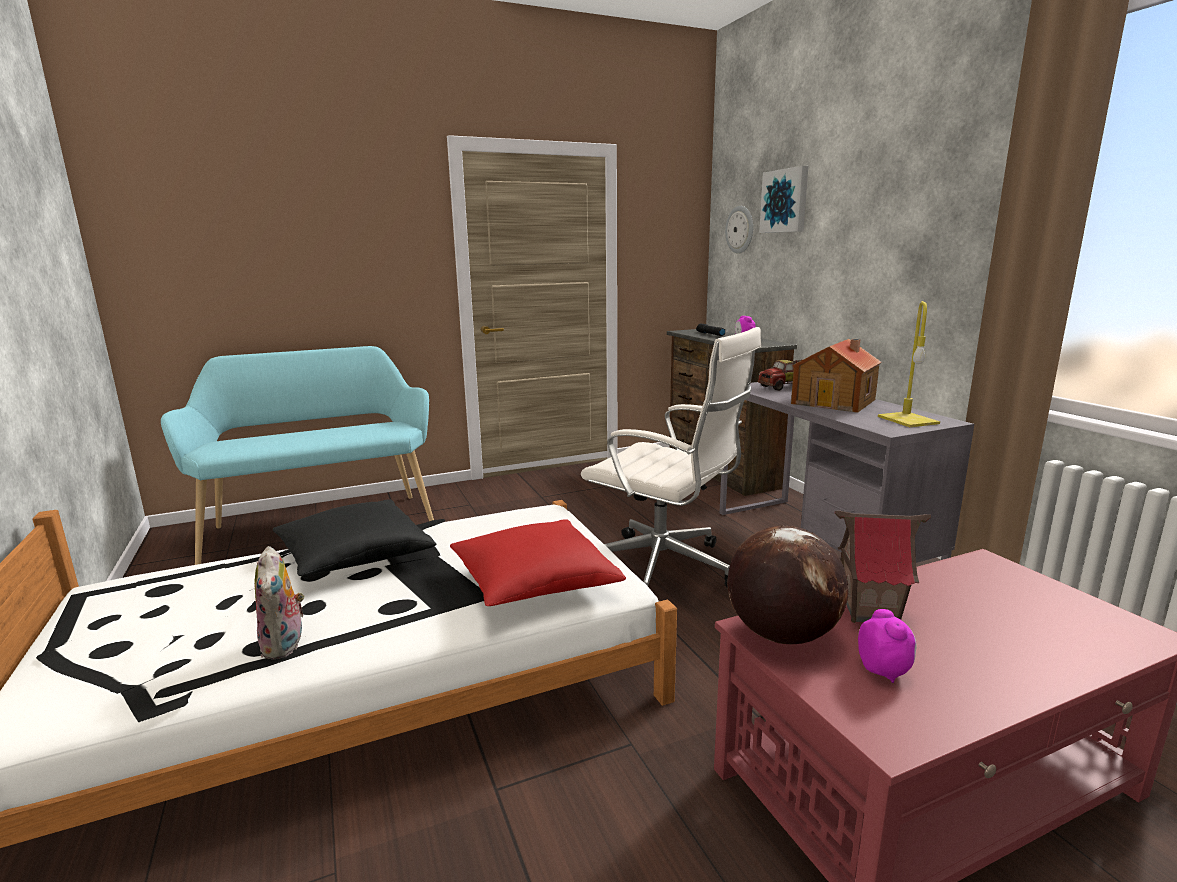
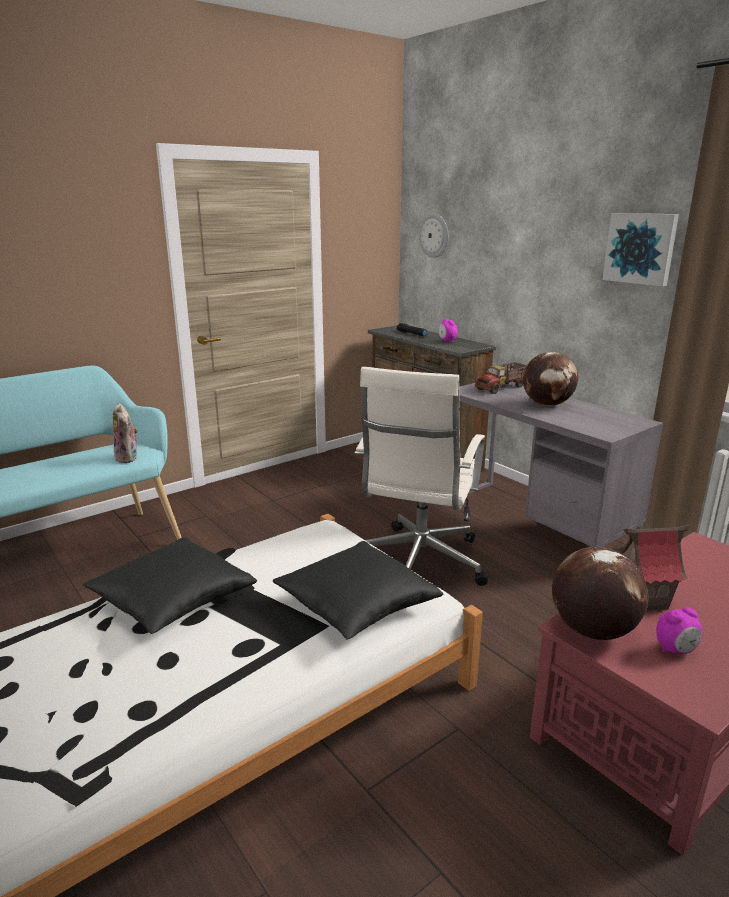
camera: 15 degrees left, 5 degrees up
(285, 645) = (168, 704): plush toy -> plush toy (128, 458)
(534, 582) = (356, 605): red pillow -> black pillow
(665, 570) = (418, 564): white office chair -> white office chair turned 90 degrees clockwise
(785, 201) = (481, 214): picture -> picture (640, 248)
(835, 401) = (547, 404): toy house -> globe
(883, 670) = (675, 650): alarm clock -> alarm clock turned 90 degrees clockwise
(906, 420) = (612, 422): yellow table lamp -> none

